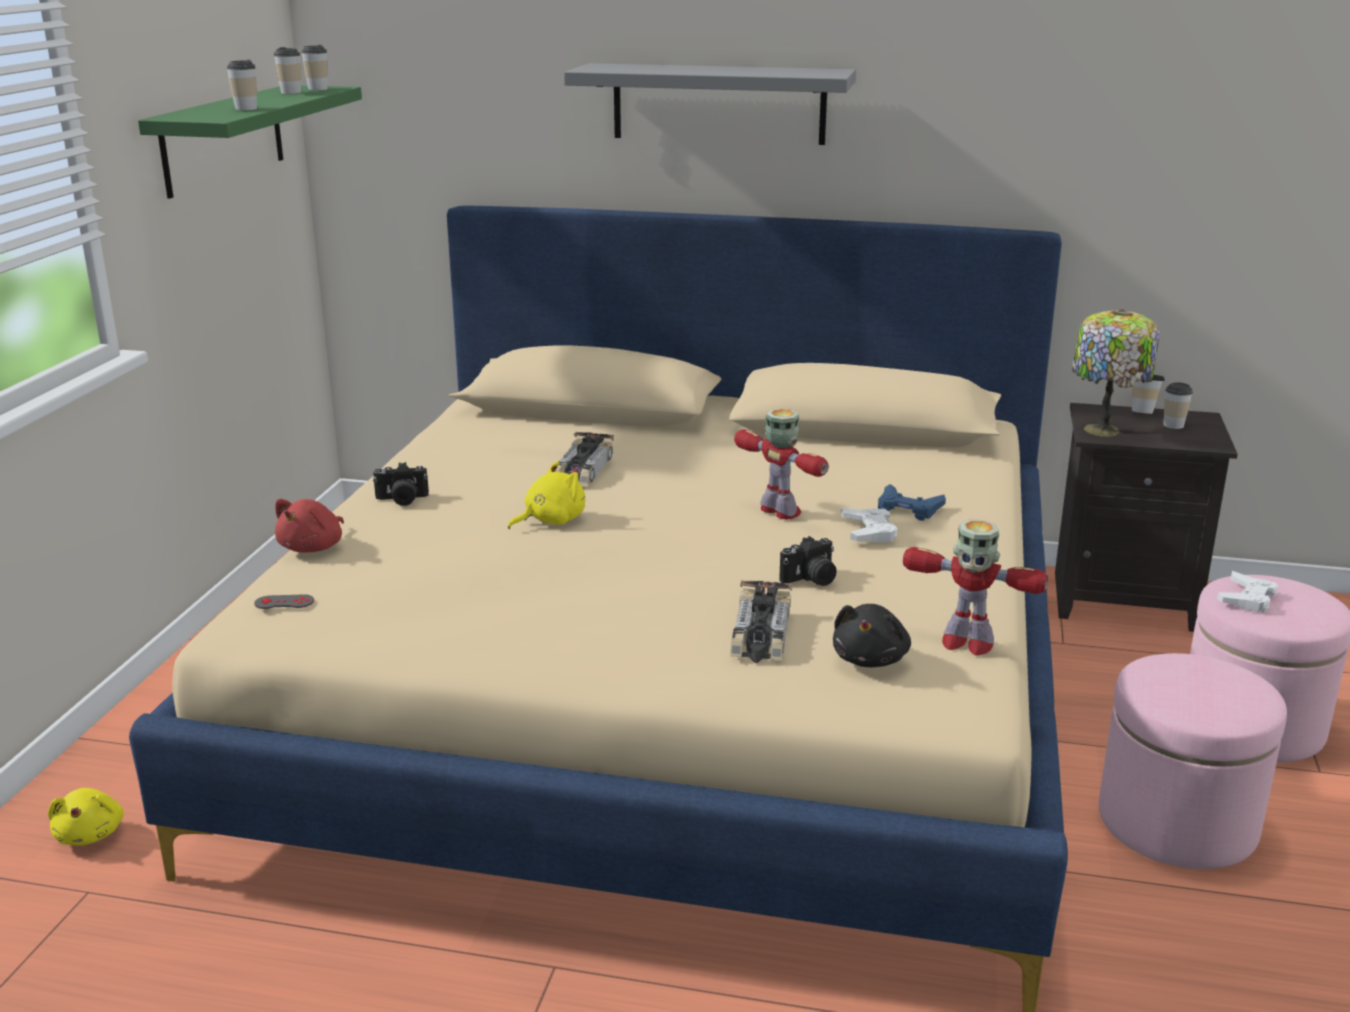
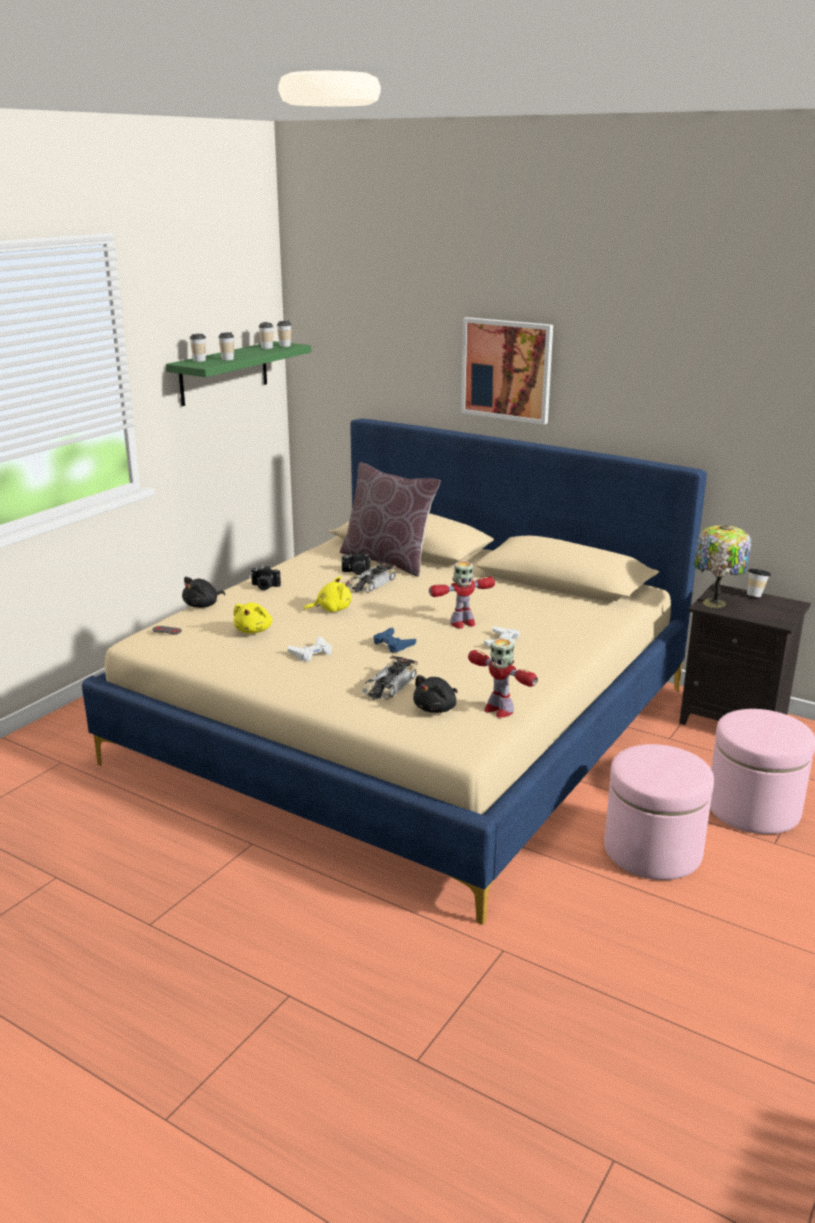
camera: 20 degrees right, 0 degrees up
(91, 834) = (76, 736): yellow plush toy -> yellow plush toy (254, 630)
(313, 547) = (203, 605): red plush toy -> black plush toy
(573, 430) = (388, 560): none -> brown pillow
(718, 103) = (507, 370): grey shelf -> picture
(780, 512) = (462, 623): toy robot -> toy robot turned 90 degrees clockwise
(811, 579) = (443, 662): camera -> camera (356, 572)
(908, 508) = (540, 633): blue game controller -> blue game controller (393, 644)
(1173, 425) = (767, 606): cup -> cup (199, 360)
(1247, 598) = (747, 723): white game controller -> white game controller (311, 653)

